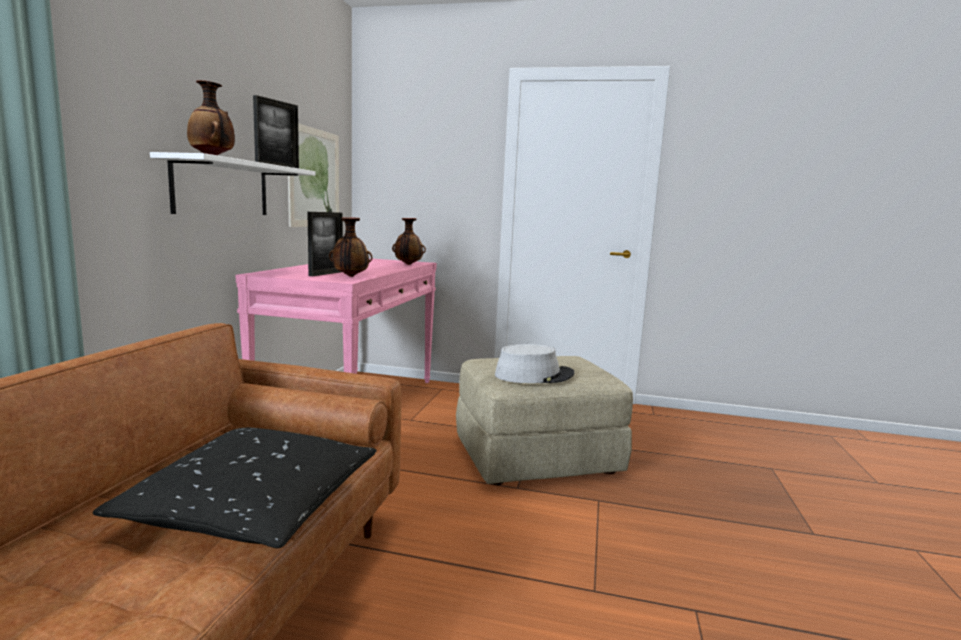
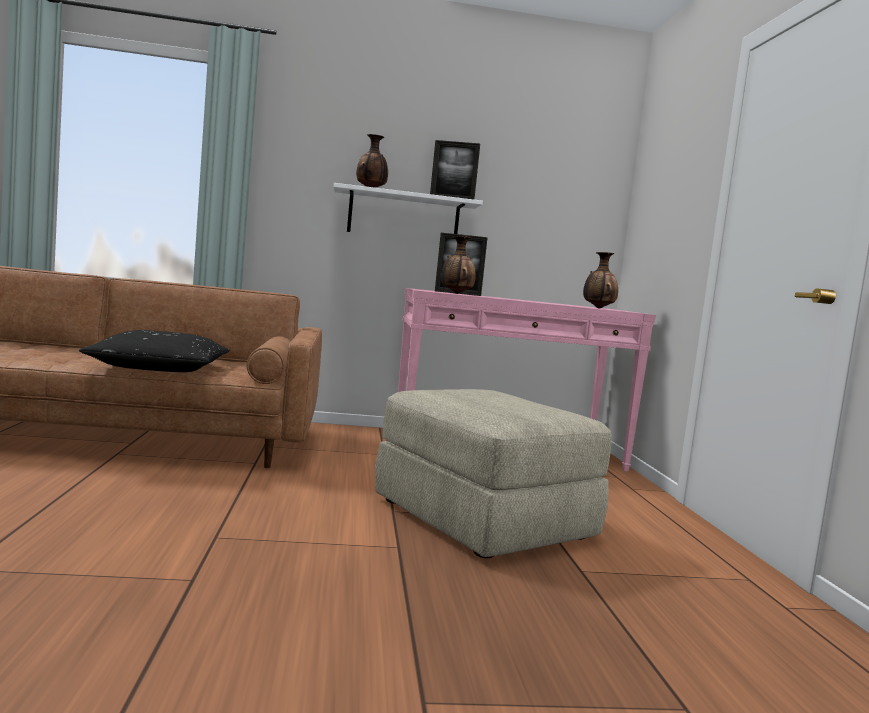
camera: 70 degrees right, 5 degrees down
(314, 178) = (543, 215): picture -> none
(534, 375) = (454, 396): grey hat -> none

